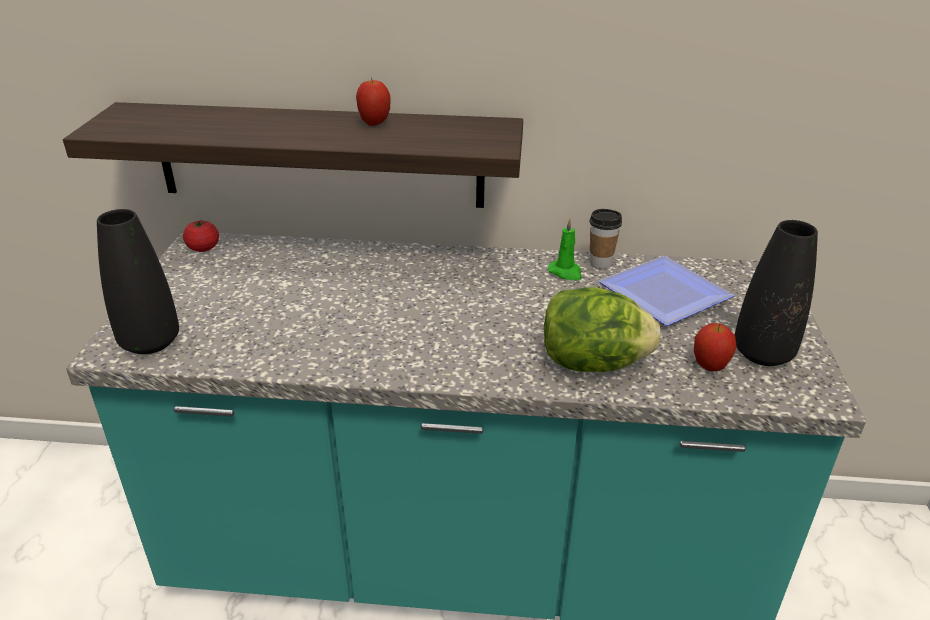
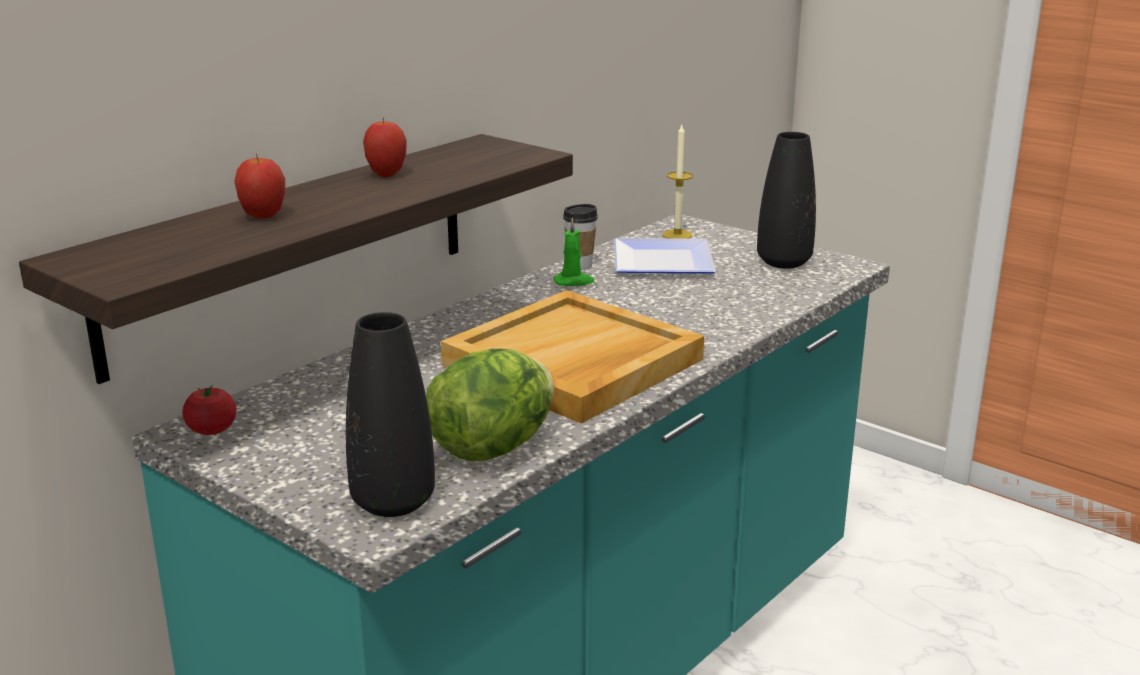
camera: 55 degrees left, 10 degrees down
(417, 328) = (573, 363): none -> beige tray
(592, 363) = (723, 316): lettuce -> lettuce (493, 447)
(709, 367) = (778, 282): apple -> apple (263, 217)
(734, 279) = (677, 235): none -> candle

